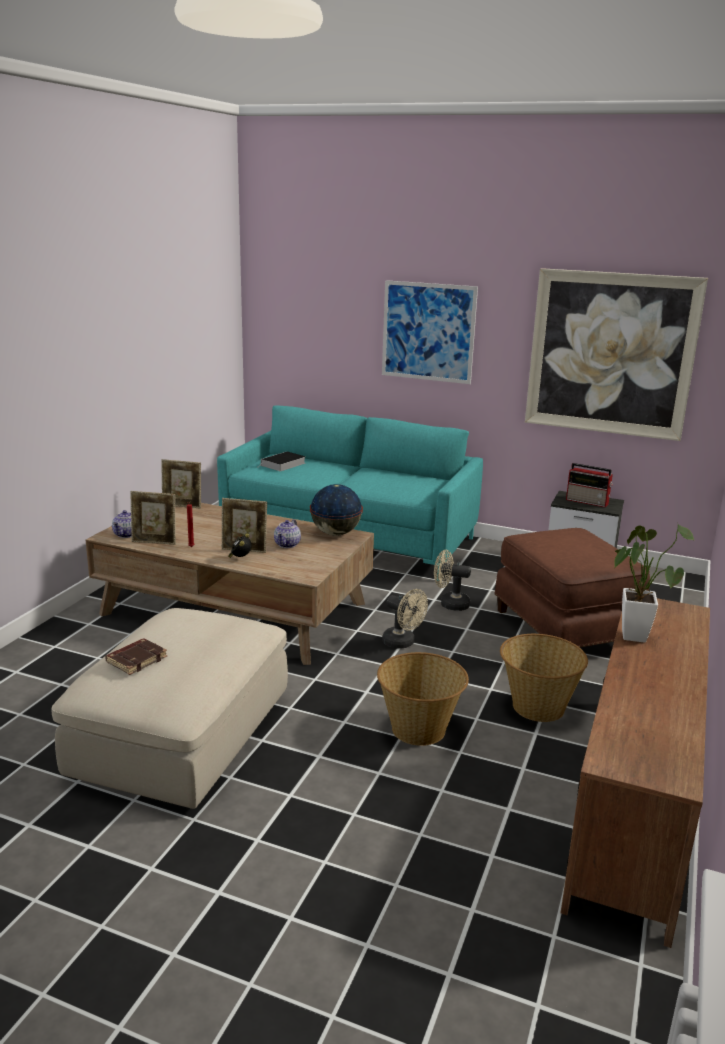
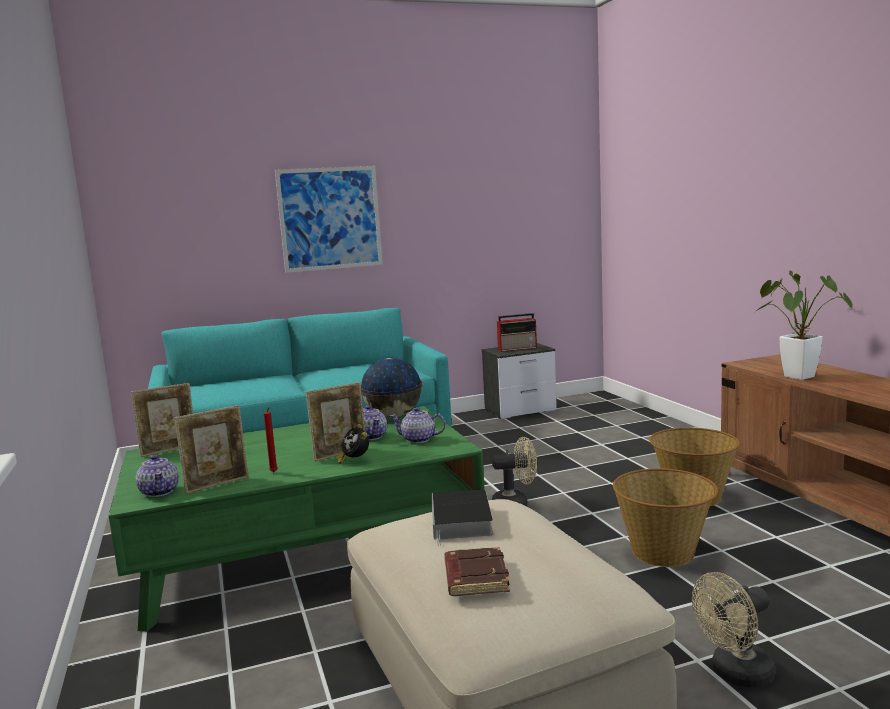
camera: 40 degrees left, 10 degrees down
(235, 609) = (307, 550): brown coffee table -> green coffee table
(282, 464) = (218, 388): book -> book (462, 521)
(304, 560) = (419, 439): none -> teapot
(450, 604) = (490, 465): beige fan -> beige fan (735, 674)
(563, 630) = (600, 448): brown ottoman -> none
(611, 354) = (502, 213): picture -> none

